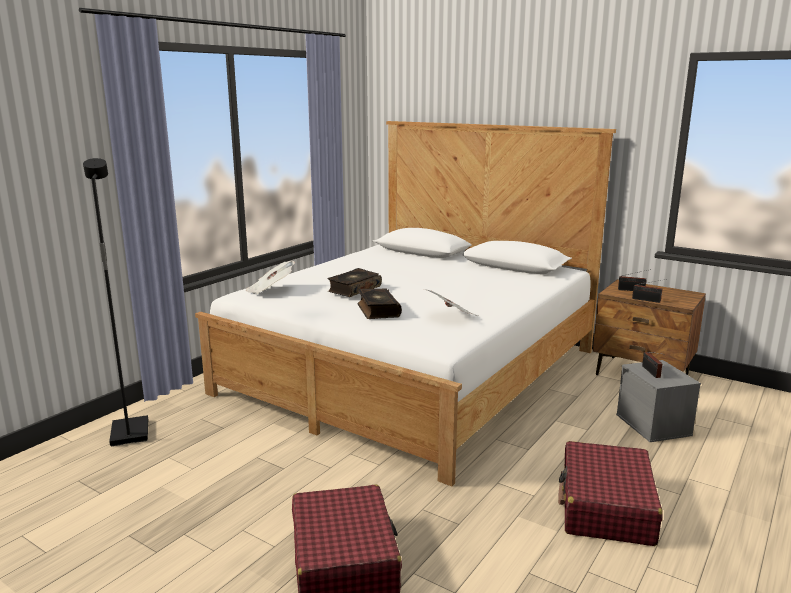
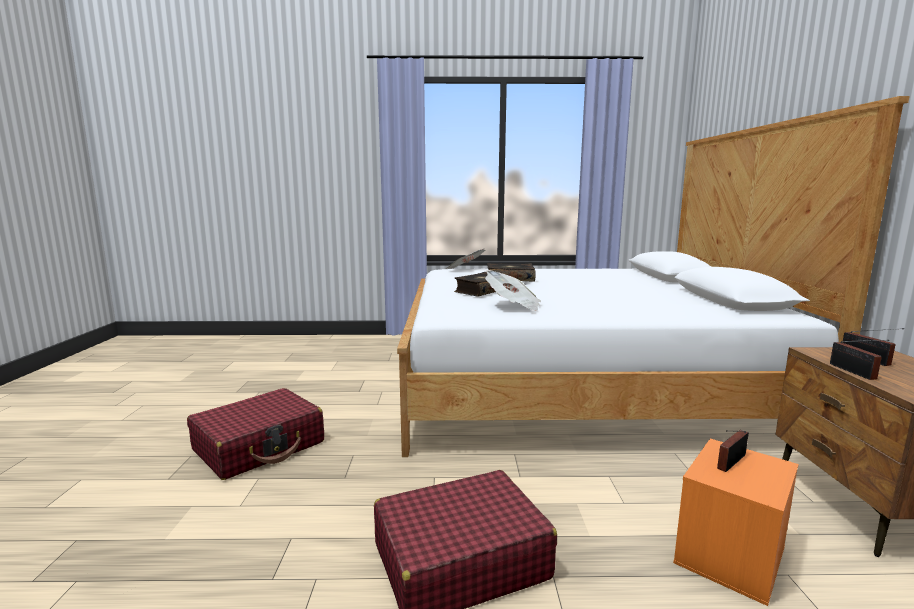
camera: 55 degrees right, 5 degrees down
(128, 433) = (352, 344): black floor lamp -> none
(654, 425) = (731, 556): grey storage box -> orange storage box

